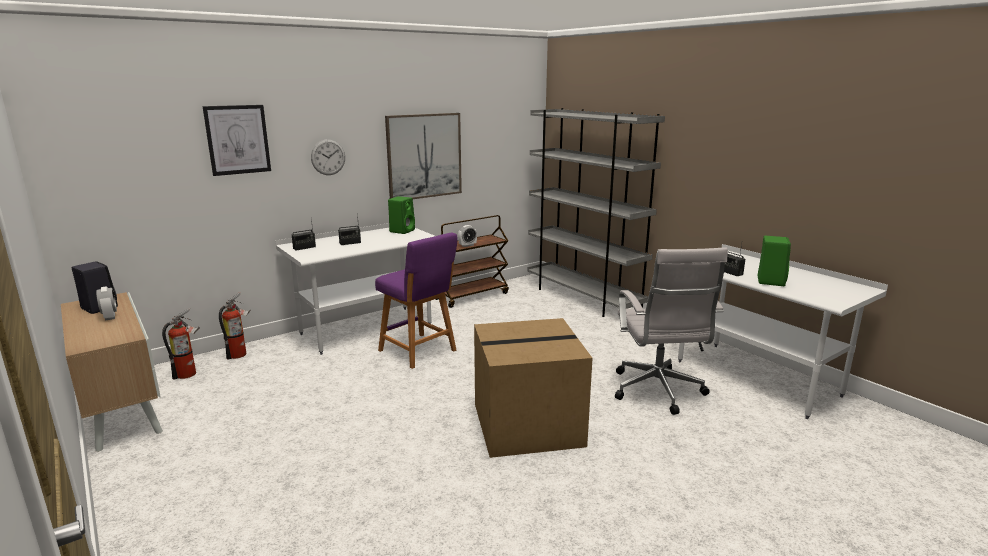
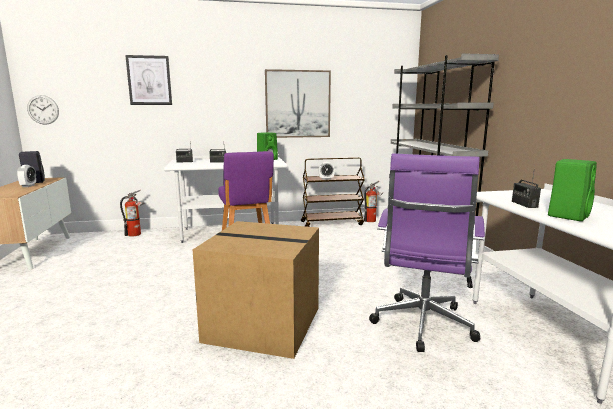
camera: 25 degrees right, 5 degrees down
(189, 374) = (94, 240): fire extinguisher -> fire extinguisher (372, 220)
(328, 157) = (216, 98): wall clock -> wall clock (43, 109)
(658, 392) = (422, 326): white office chair -> purple office chair

